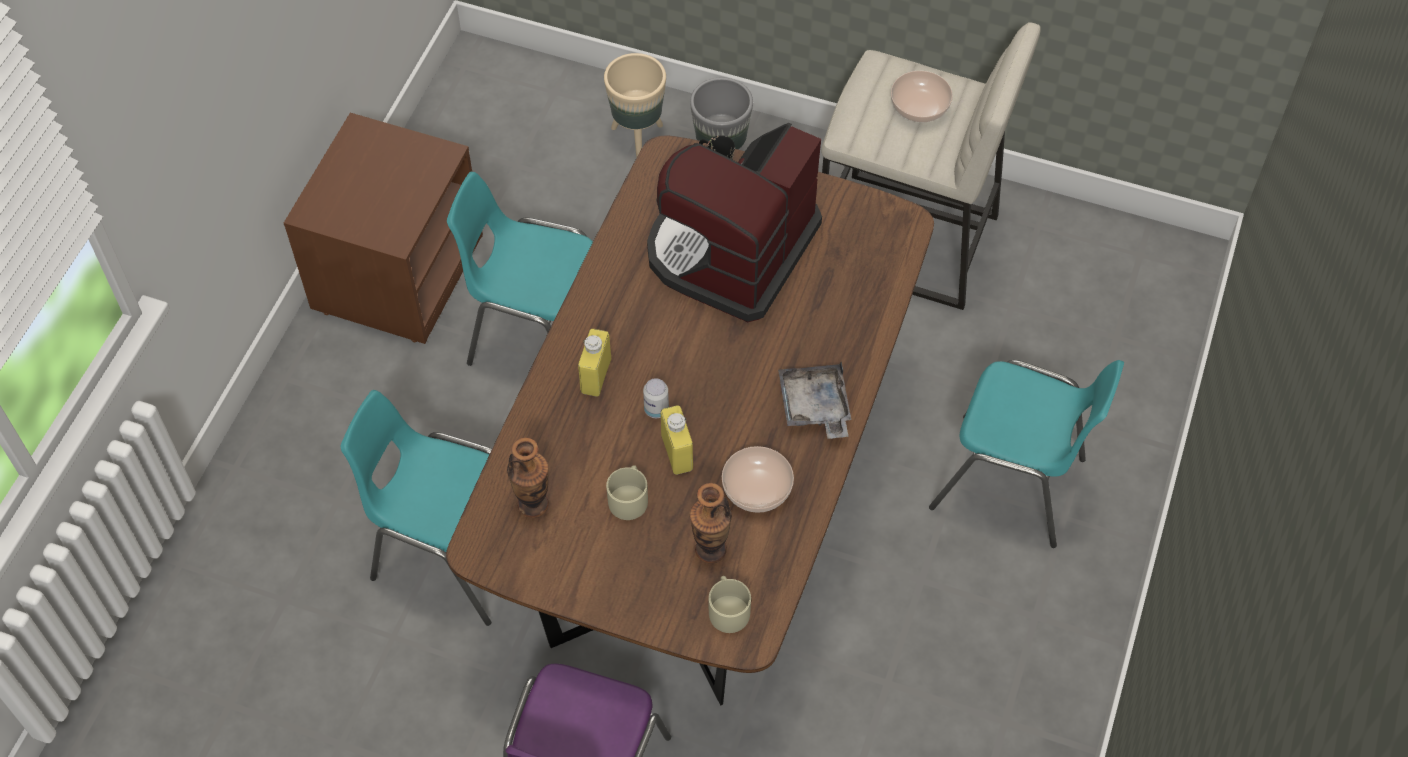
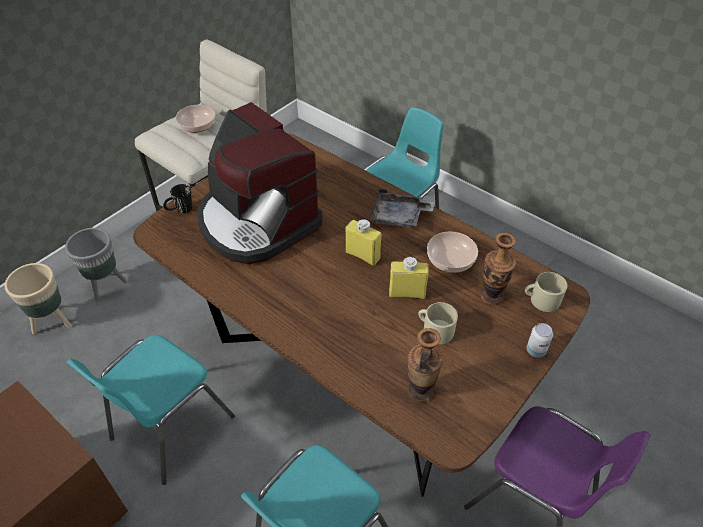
camera: 70 degrees left, 10 degrees down
(596, 376) = (321, 321): yellow bottle -> yellow bottle (362, 255)
(656, 409) = (366, 294): can -> can (536, 350)

